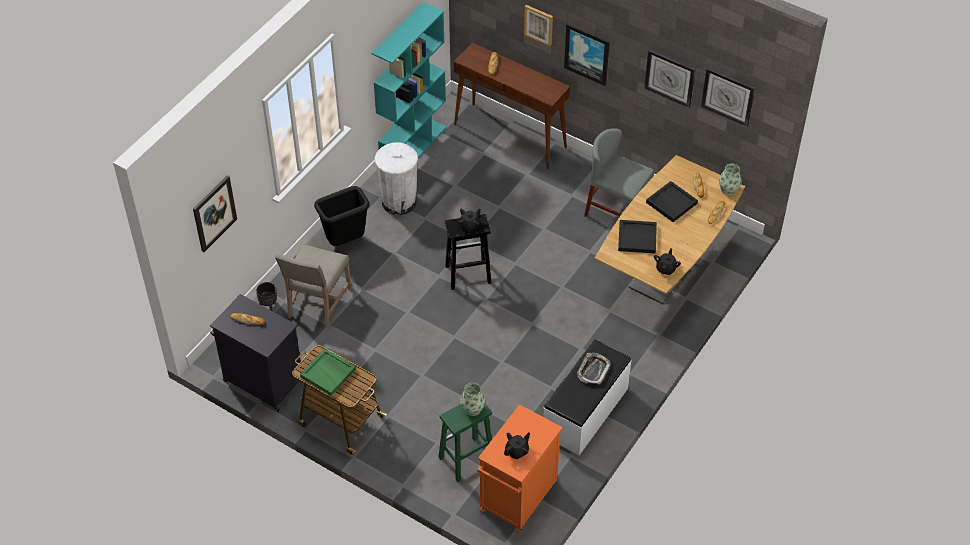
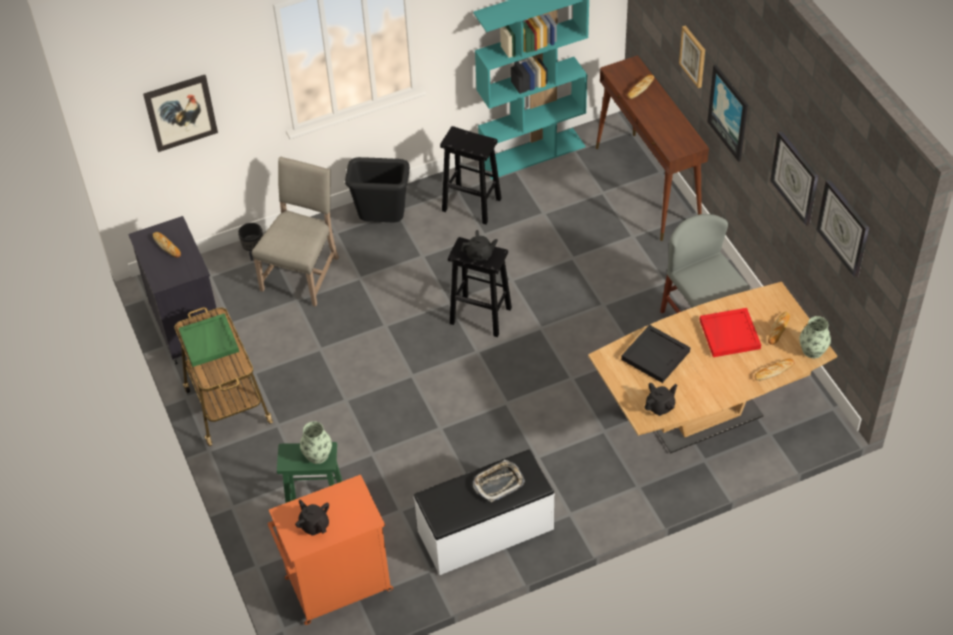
camera: 35 degrees right, 0 degrees up
(317, 303) = (303, 272): beige chair -> beige chair turned 150 degrees clockwise
(399, 202) = (470, 204): white trash can -> black stool
(517, 451) = (314, 525): black teapot -> black teapot turned 120 degrees counterclockwise
(671, 203) = (729, 334): black tray -> red tray

